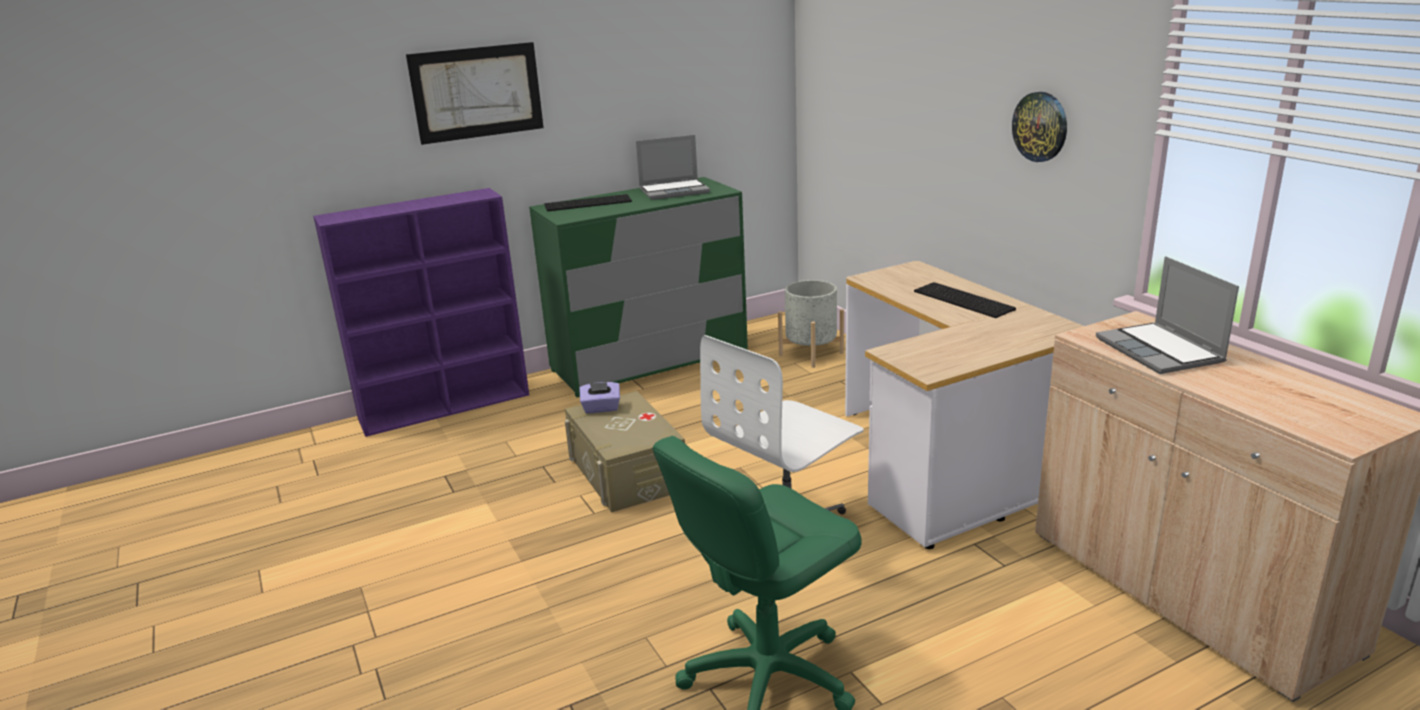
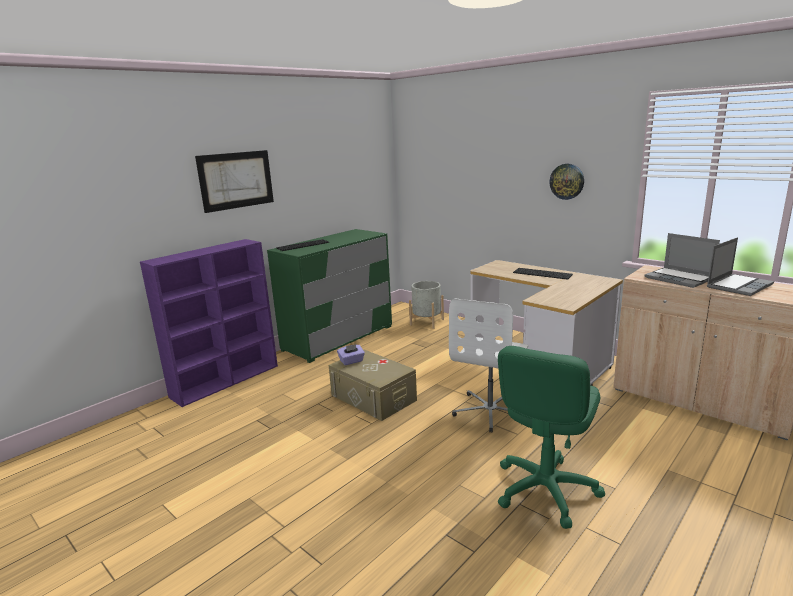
camera: 20 degrees left, 5 degrees down
(675, 191) = (348, 236): laptop -> laptop (738, 286)

